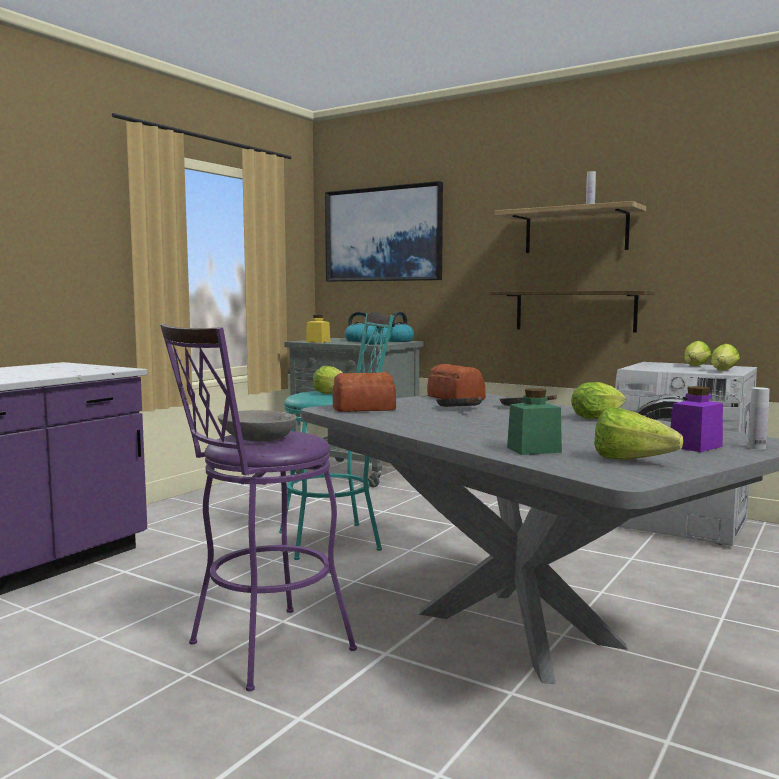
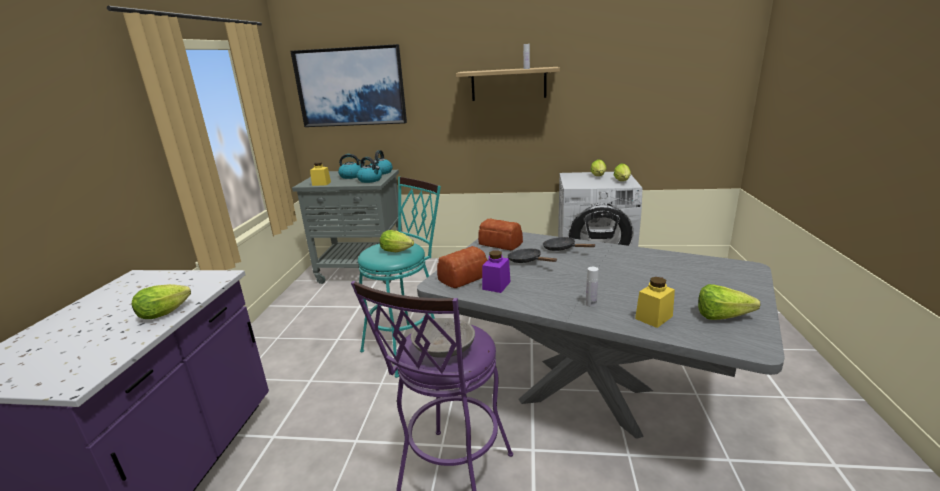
camera: 25 degrees left, 15 degrees up
(534, 450) = (653, 317): green jar -> yellow jar
(575, 310) = (510, 141): shelf -> none
(599, 418) = (622, 254): lettuce -> lettuce (167, 312)
(695, 446) = (722, 284): purple jar -> purple jar (496, 285)
(756, 447) = (750, 277): white bottle -> white bottle (591, 304)

